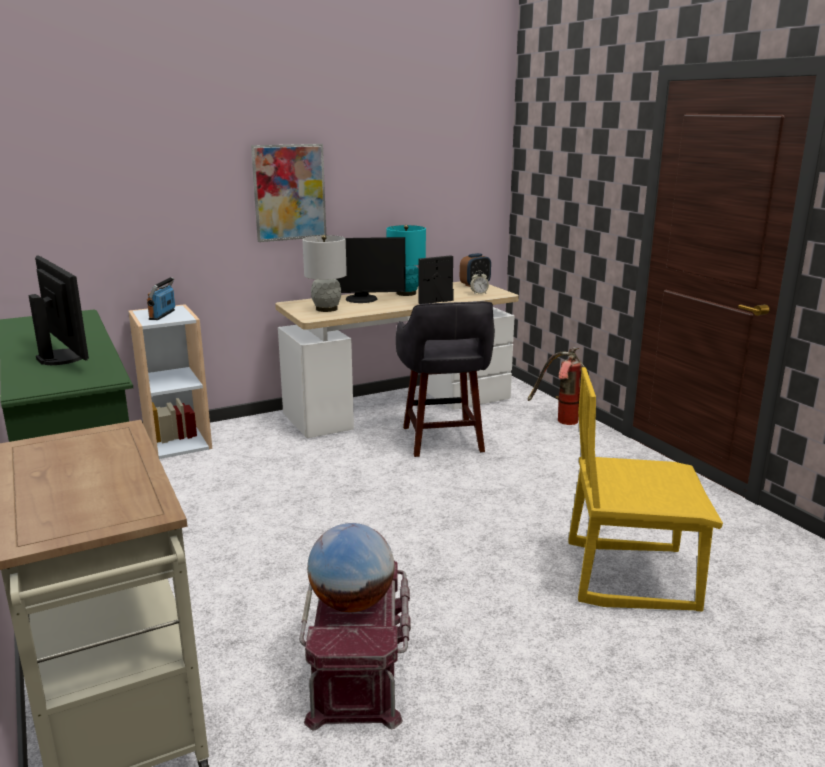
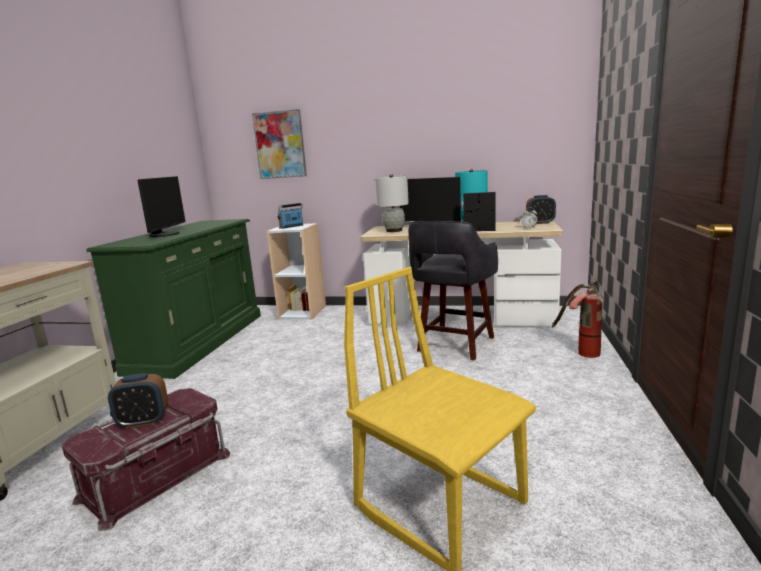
camera: 40 degrees right, 5 degrees down
(289, 192) = (388, 147): picture -> picture (280, 145)
(352, 603) = (143, 421): globe -> alarm clock

